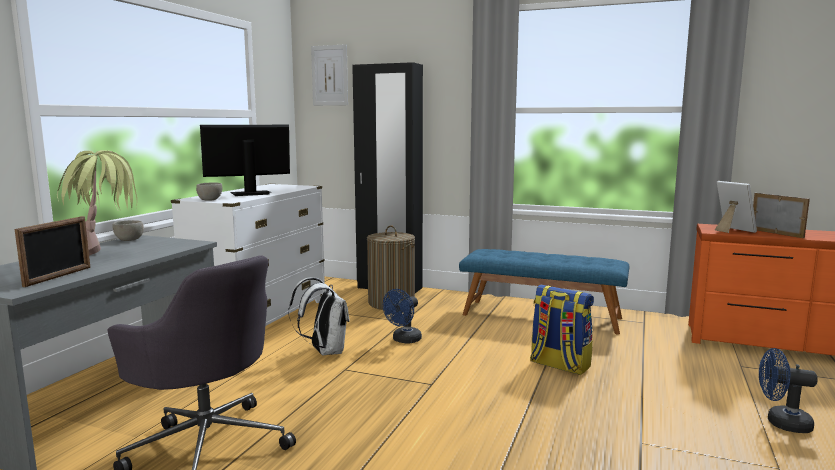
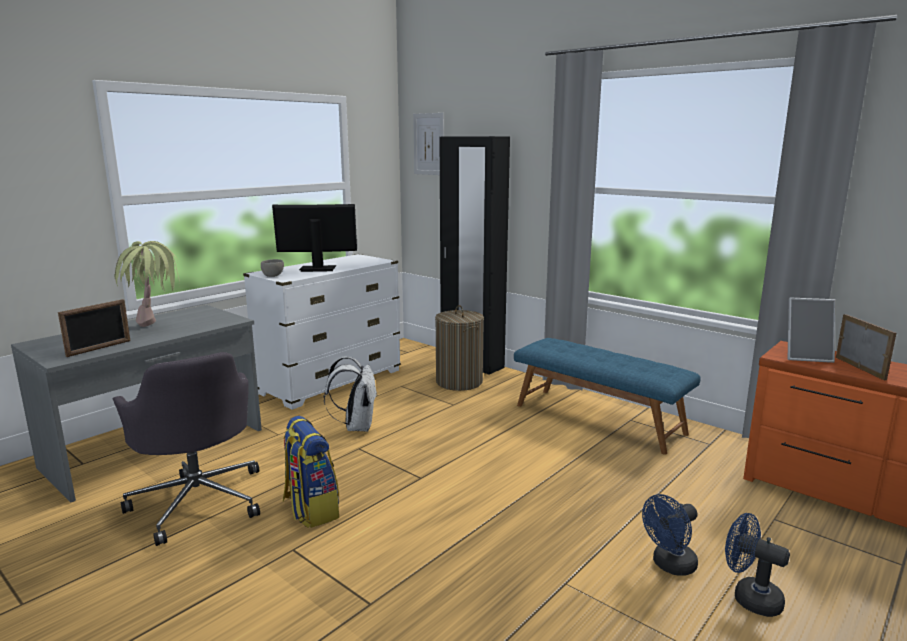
camera: 20 degrees right, 5 degrees up
(130, 240) = (193, 311): grey bowl -> none
(404, 340) = (435, 426): blue fan -> blue fan (670, 565)
(559, 365) = (563, 480): backpack -> backpack (310, 509)
(731, 230) = (806, 357): picture frame -> picture frame turned 105 degrees clockwise

